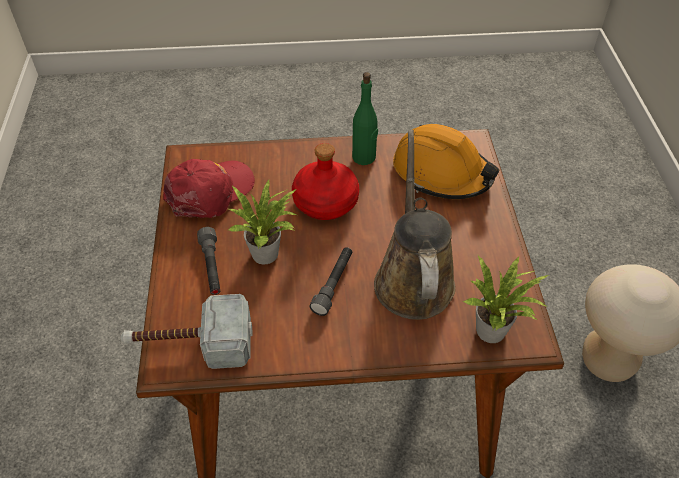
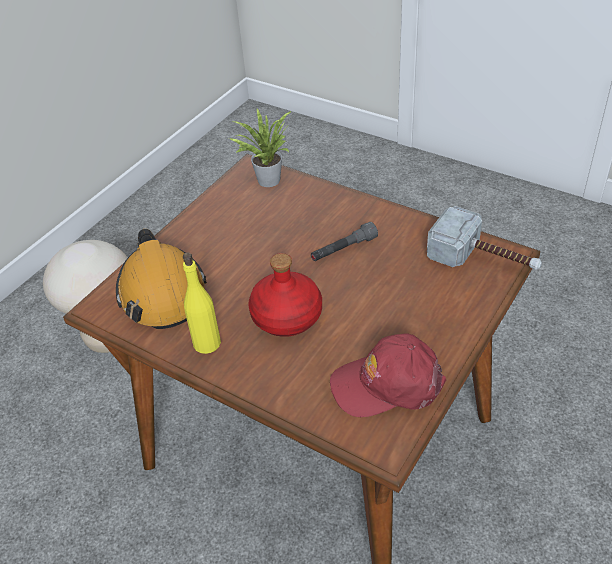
camera: 140 degrees left, 5 degrees down
(212, 267) = (432, 307): grey flashlight -> none
(268, 253) = (375, 296): potted plant -> none
(364, 157) = (207, 343): green bottle -> yellow bottle
(413, 278) = (281, 228): brown watering can -> none

